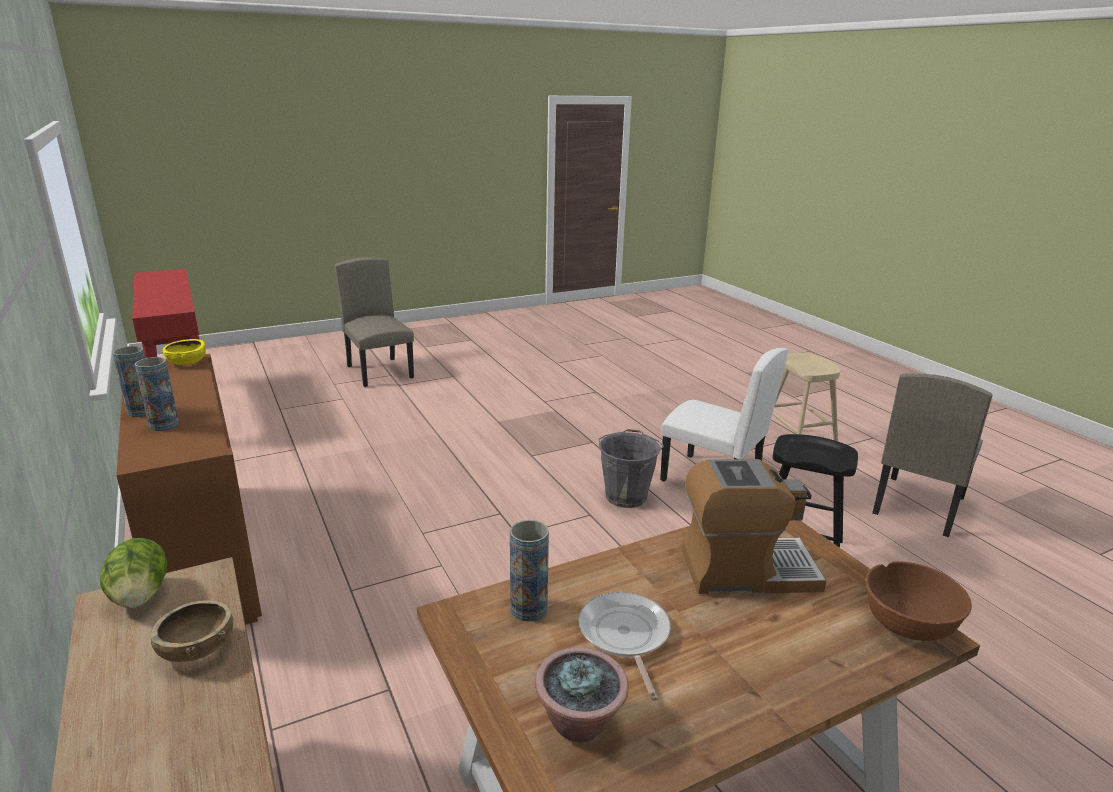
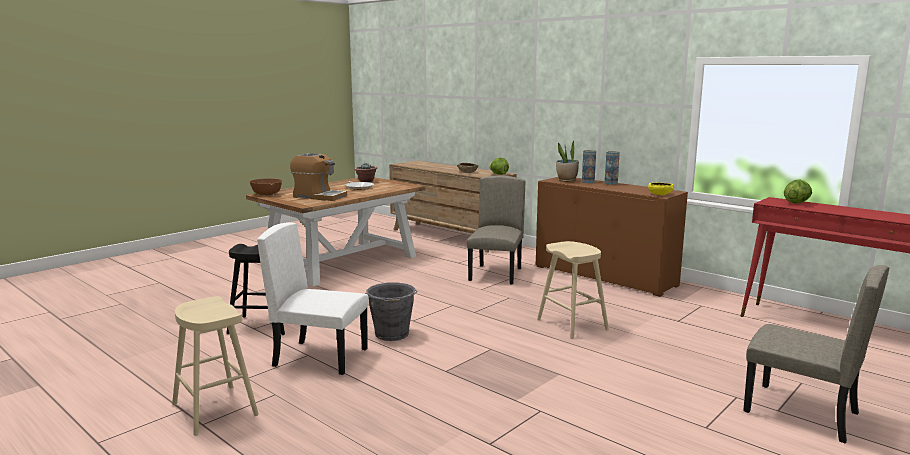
camera: 160 degrees right, 10 degrees down
(154, 305) = (796, 203): none -> lettuce
(182, 440) = (566, 180): none -> potted plant
(411, 467) = (572, 324): none -> beige stool
(528, 608) = (391, 187): vase -> none
(746, 570) = (319, 196): coffee machine -> coffee machine turned 135 degrees counterclockwise
(917, 505) = (133, 368): beige chair -> beige chair (496, 274)

